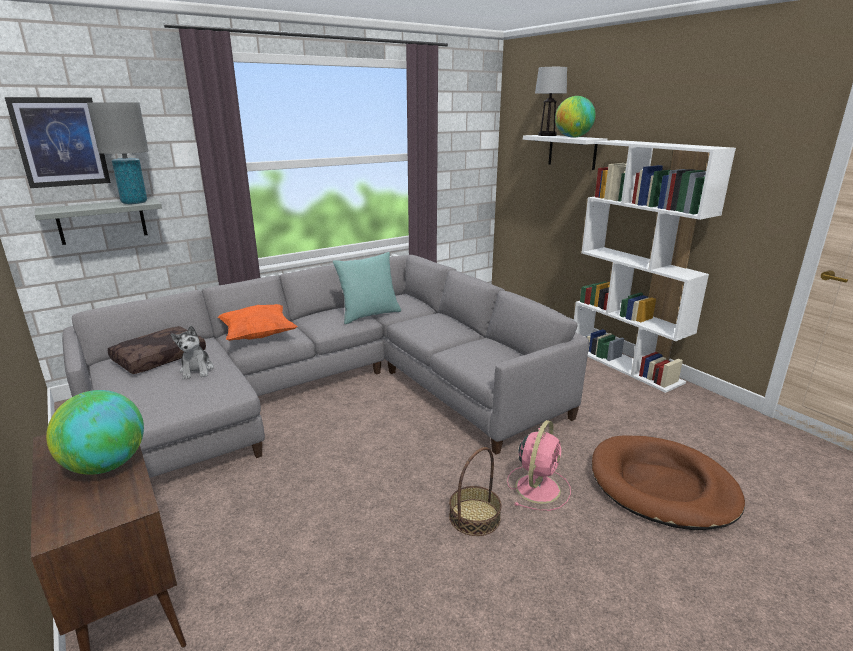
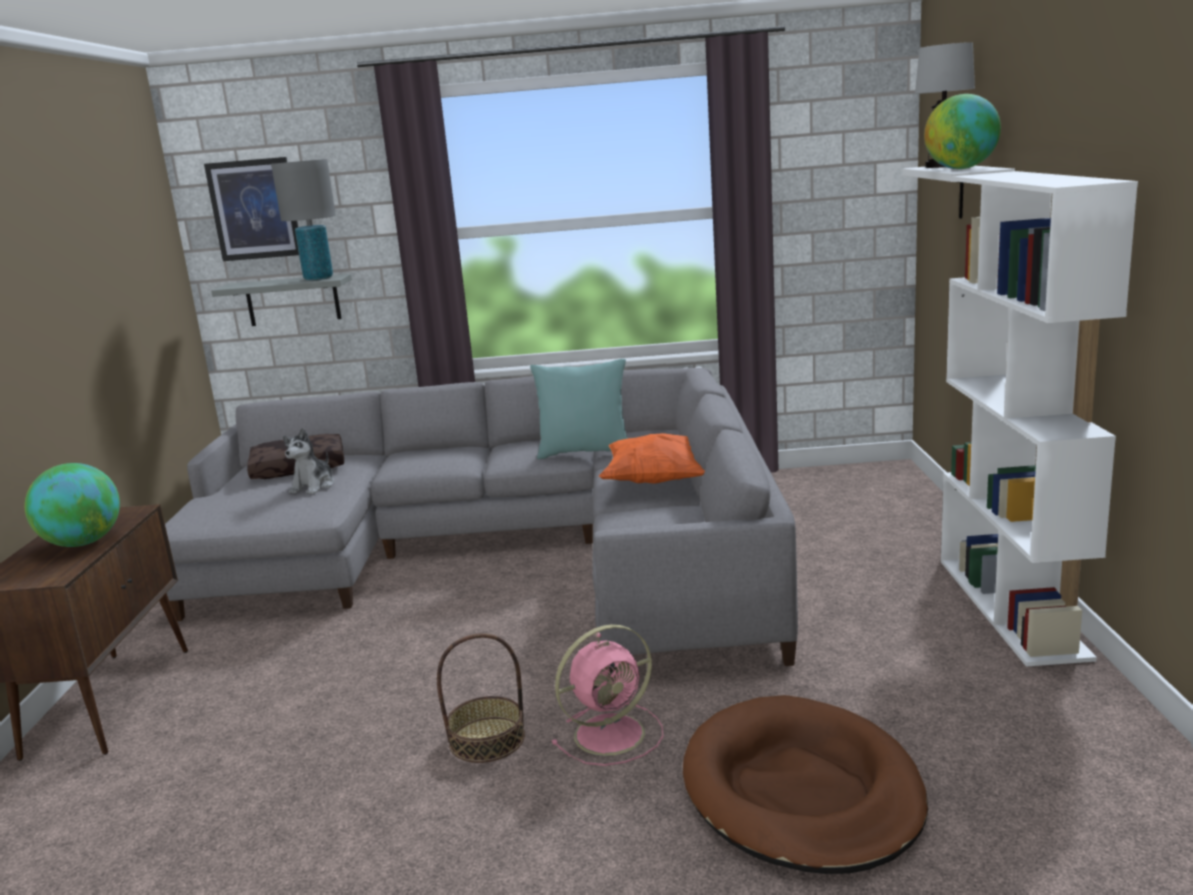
camera: 35 degrees right, 5 degrees down
(258, 335) = (422, 459): orange pillow -> orange pillow (656, 480)

